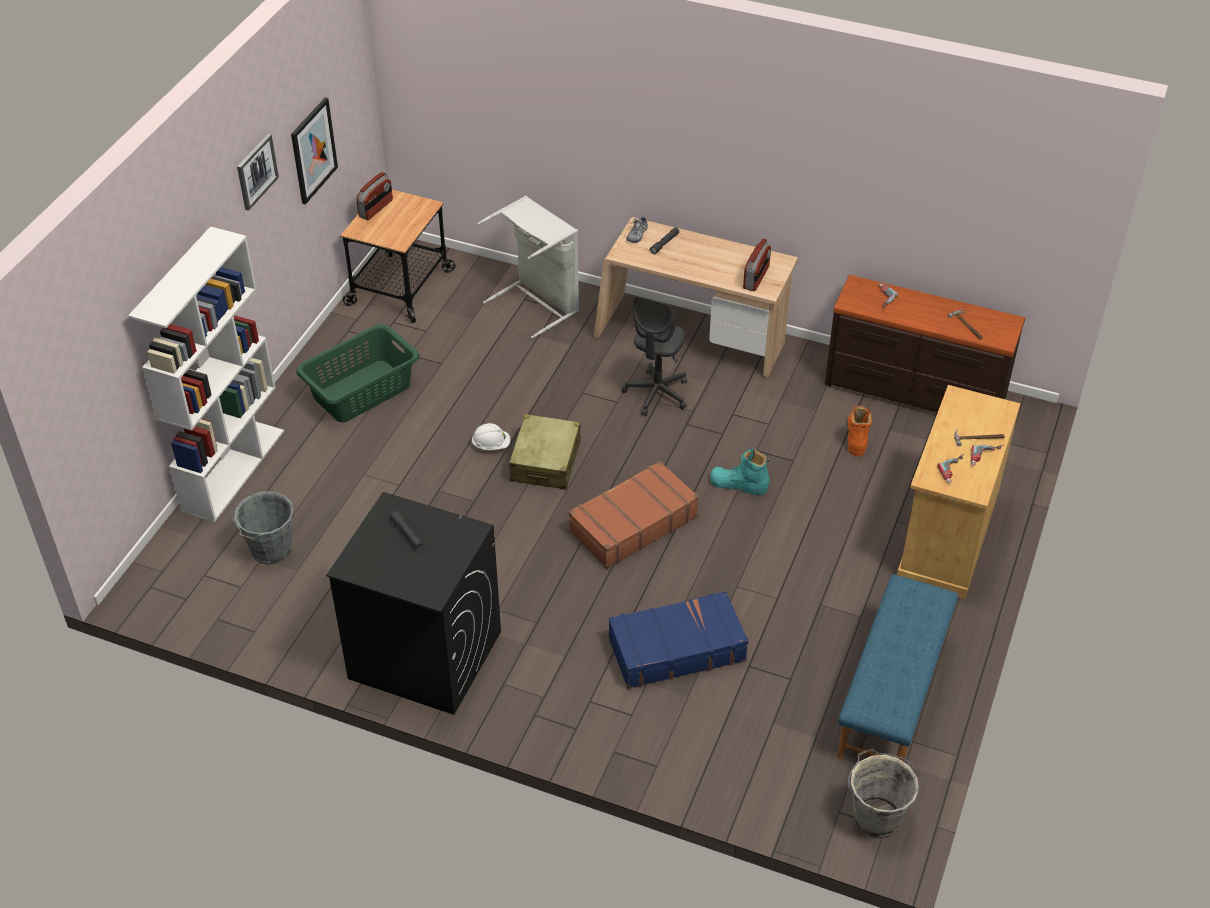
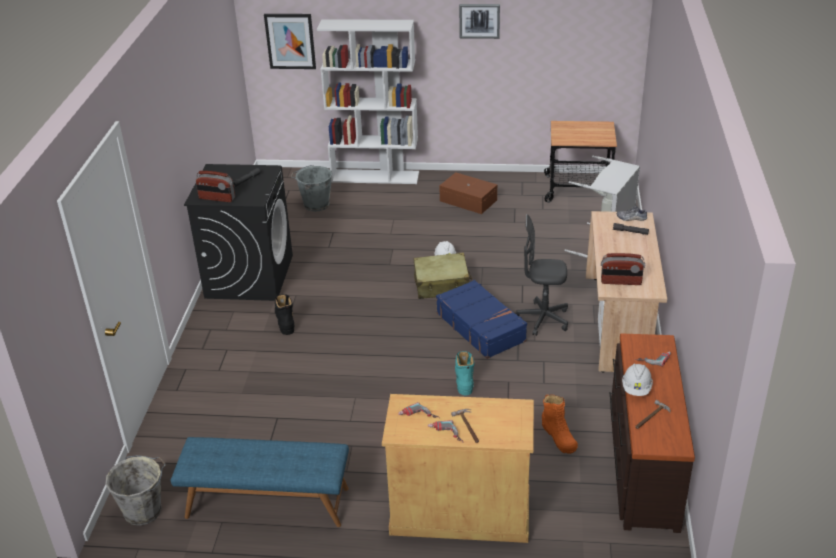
camera: 75 degrees right, 10 degrees down
(313, 150) = (549, 48): picture -> picture (290, 41)
(361, 391) = (468, 200): green laundry basket -> brown storage box
(376, 209) = (588, 125): radio -> radio (217, 198)
(553, 630) = (285, 321): none -> black boot
(632, 524) = (398, 335): brown suitcase -> none
(676, 649) = (284, 379): blue suitcase -> blue suitcase (481, 327)
(857, 436) = (559, 436): orange boot -> orange boot turned 75 degrees clockwise
(923, 322) = (636, 388): none -> white hard hat

